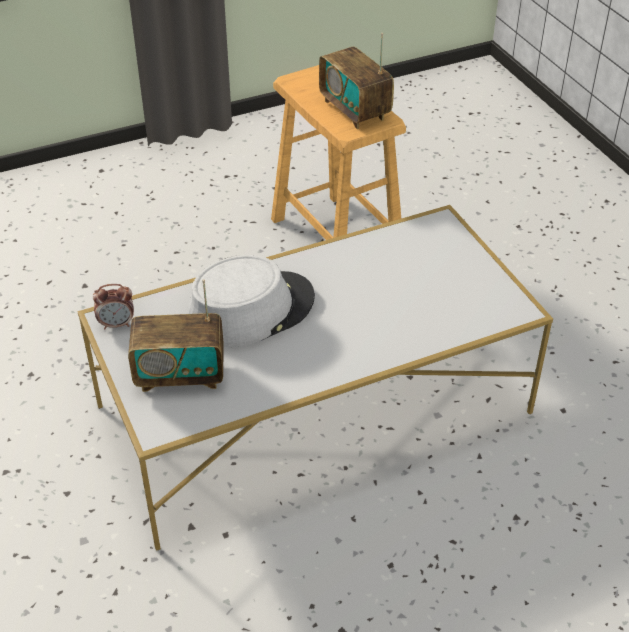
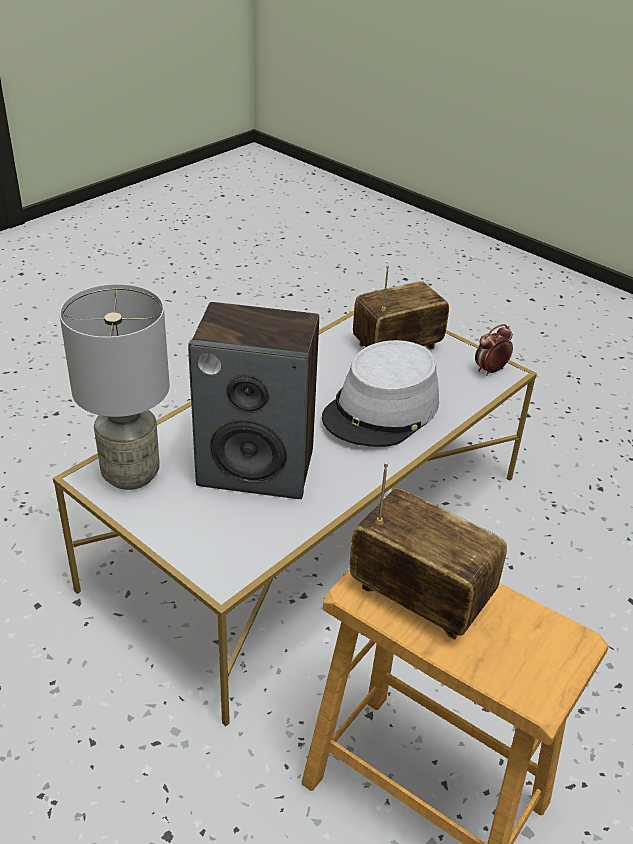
camera: 155 degrees right, 5 degrees down
(385, 286) = (257, 467): none -> speaker
(487, 306) = (132, 474): none -> grey table lamp

